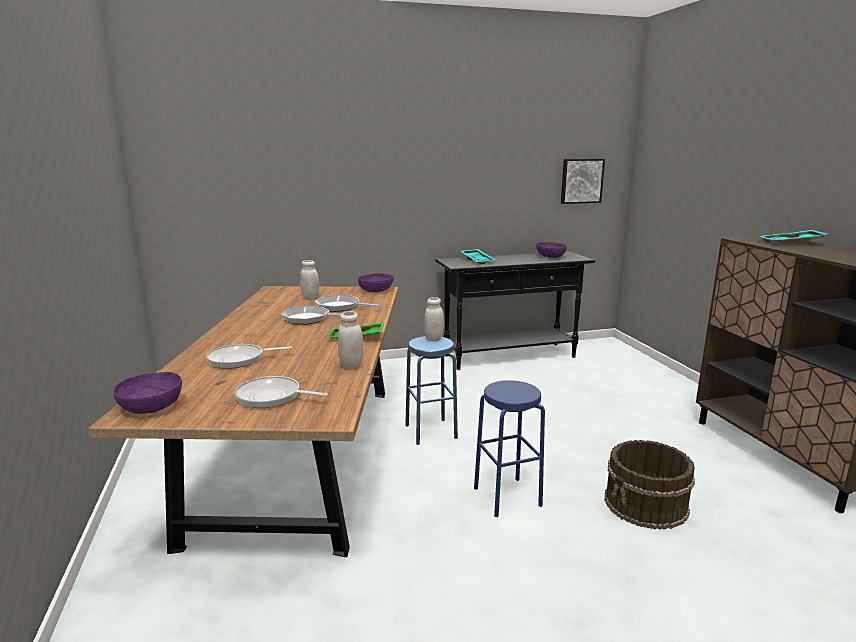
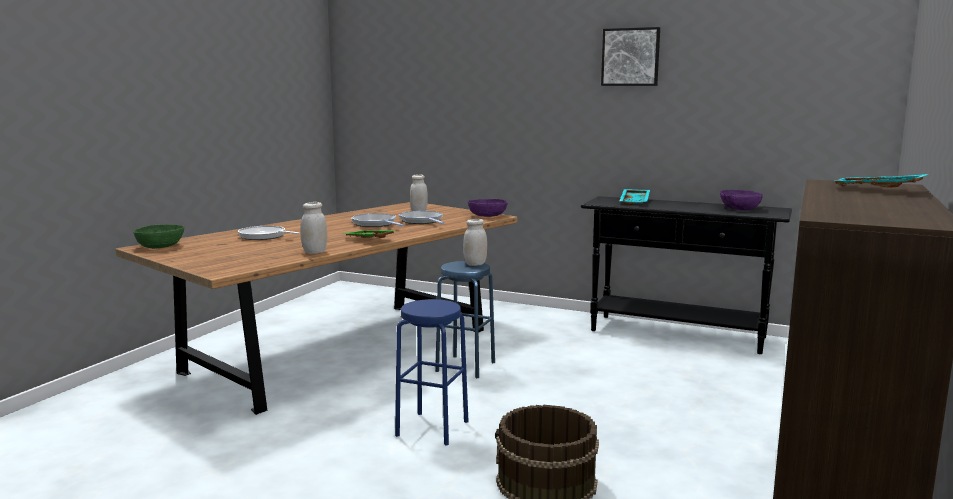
camera: 40 degrees right, 5 degrees down
(151, 407) = (160, 246): purple bowl -> green bowl
(272, 397) = (223, 256): frying pan -> none
(581, 181) = (814, 110): picture -> picture (630, 57)

